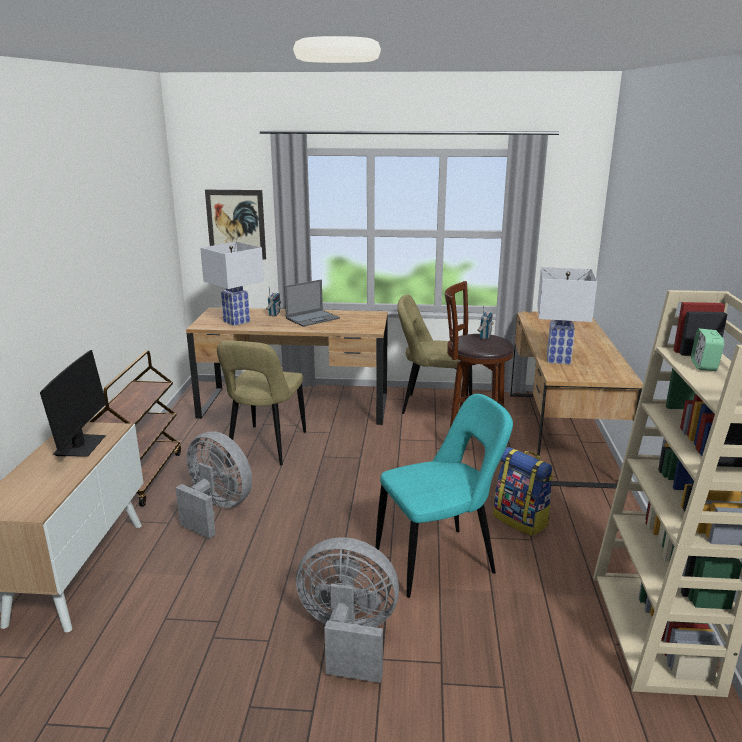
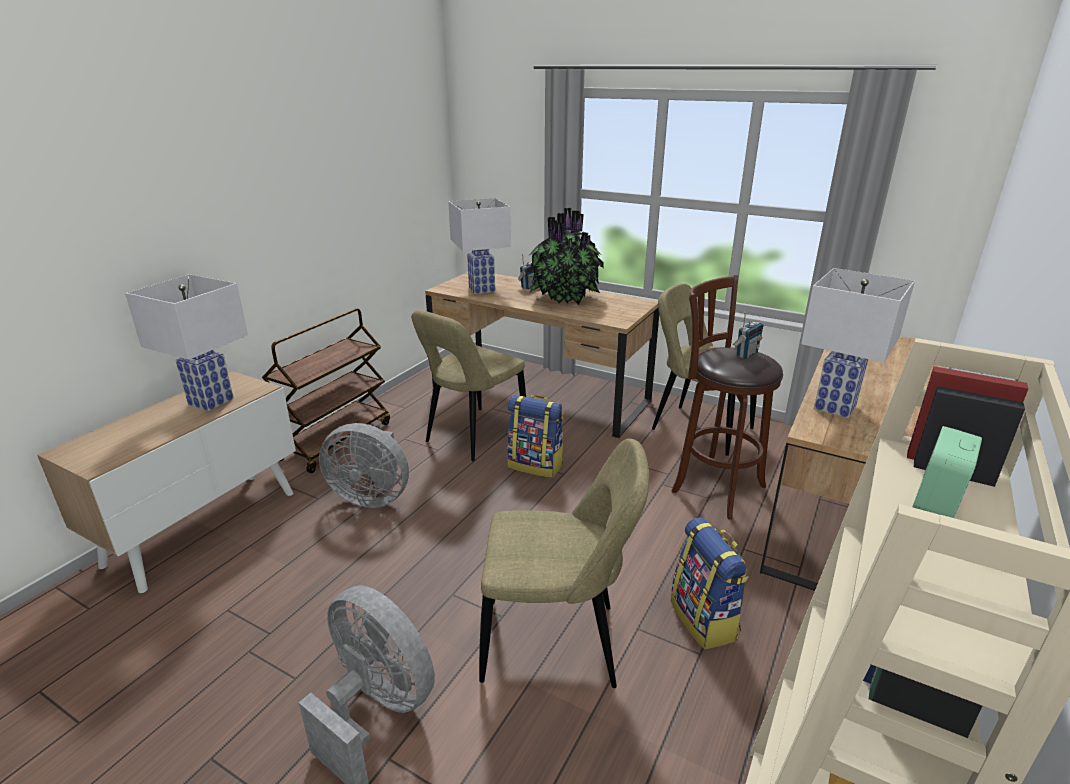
camera: 25 degrees right, 5 degrees up
(80, 446) = (211, 401): monitor -> white table lamp
(216, 509) = (371, 496): grey fan -> grey fan turned 135 degrees clockwise
(236, 224) = (509, 179): picture -> none
(313, 318) = (565, 297): laptop -> potted plant
(334, 457) = (536, 465): none -> backpack
(440, 561) = (557, 643): turquoise chair -> beige chair

